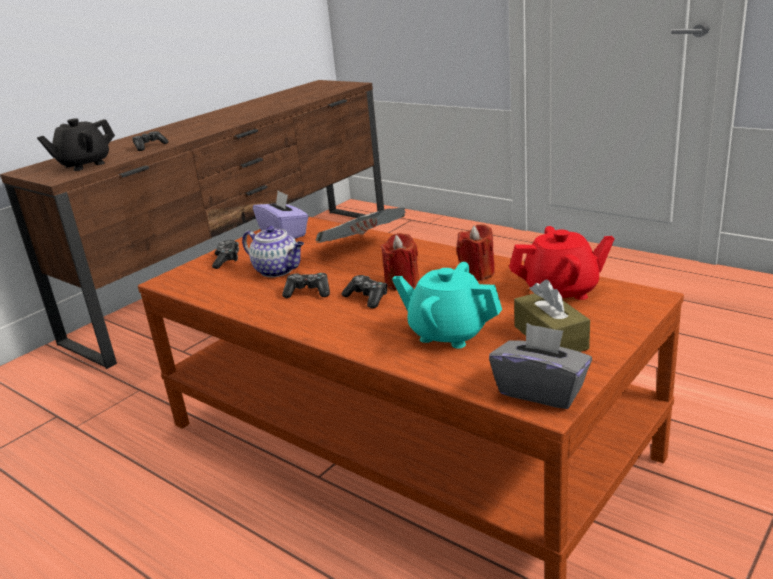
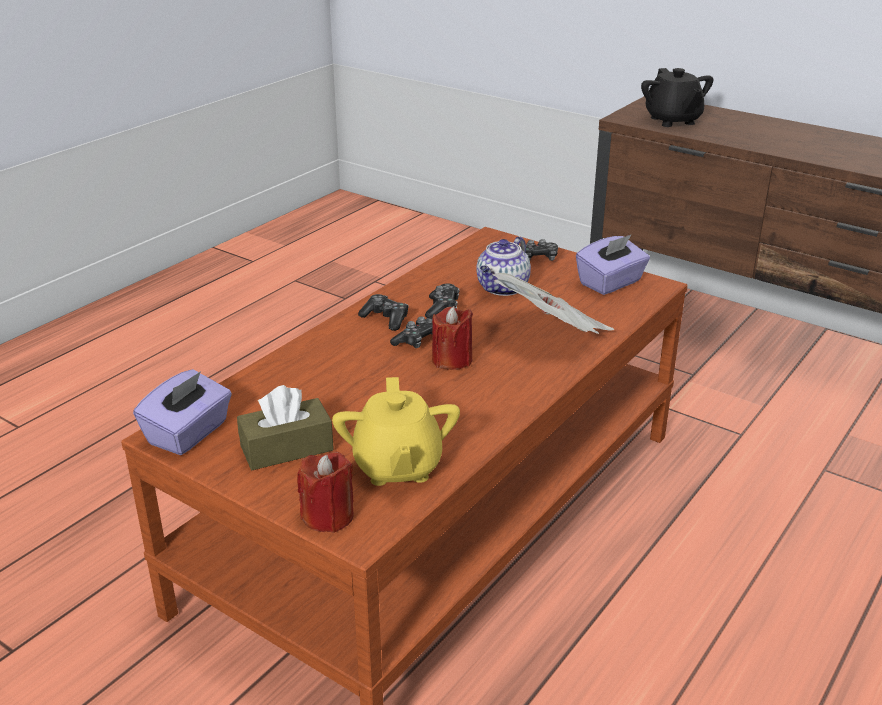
camera: 85 degrees right, 5 degrees up
(84, 165) = (672, 120): black teapot -> black teapot turned 150 degrees counterclockwise
(149, 146) = (748, 138): game controller -> game controller (386, 319)
(448, 333) = (321, 387): turquoise teapot -> none
(477, 273) = (465, 409): red candle -> red candle (328, 516)
(541, 391) = (189, 433): grey tissue box -> purple tissue box
(561, 291) = (397, 467): red teapot -> yellow teapot

